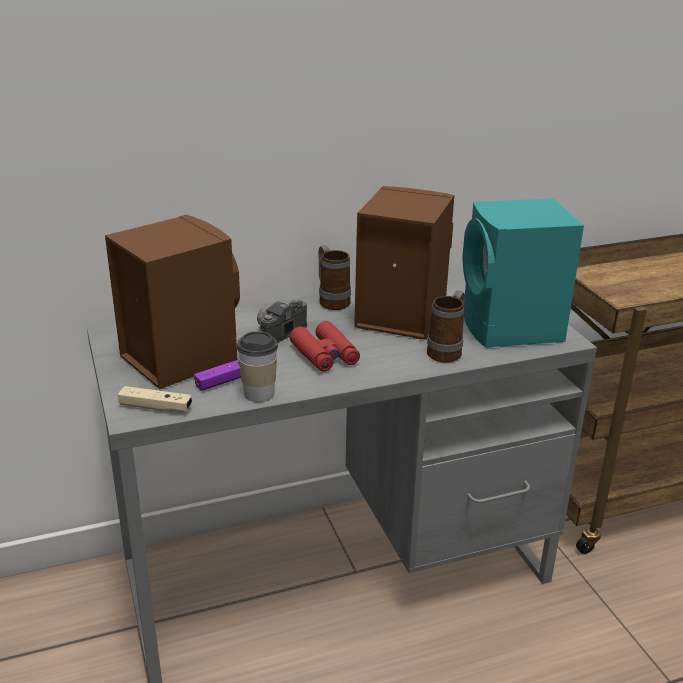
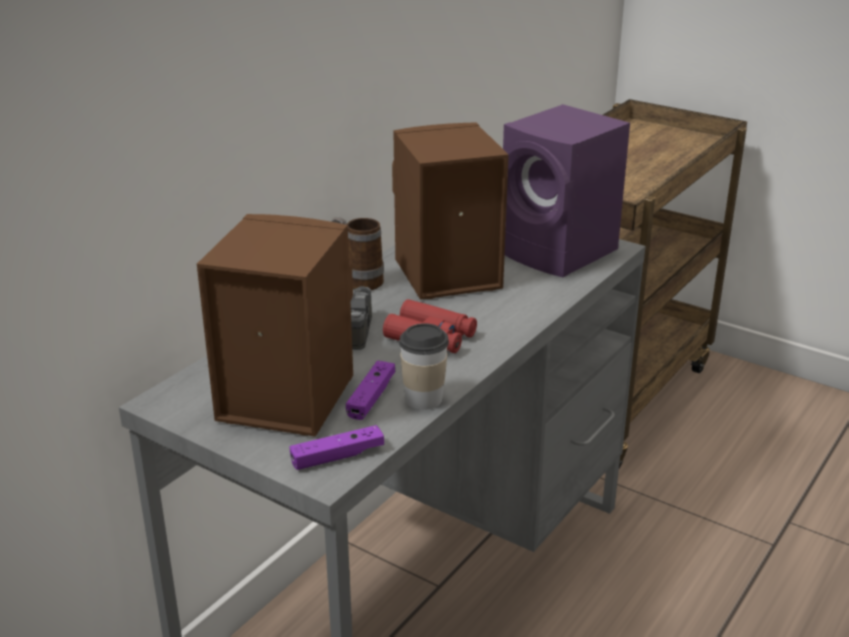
camera: 35 degrees left, 0 degrees up
(155, 407) = (337, 456): beige game controller -> purple game controller
(447, 351) = (535, 292): mug -> none
(512, 330) = (560, 253): turquoise speaker -> purple speaker

